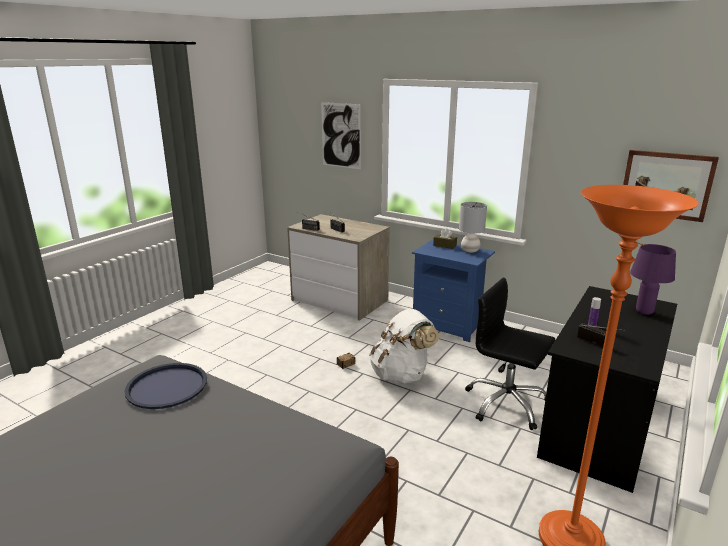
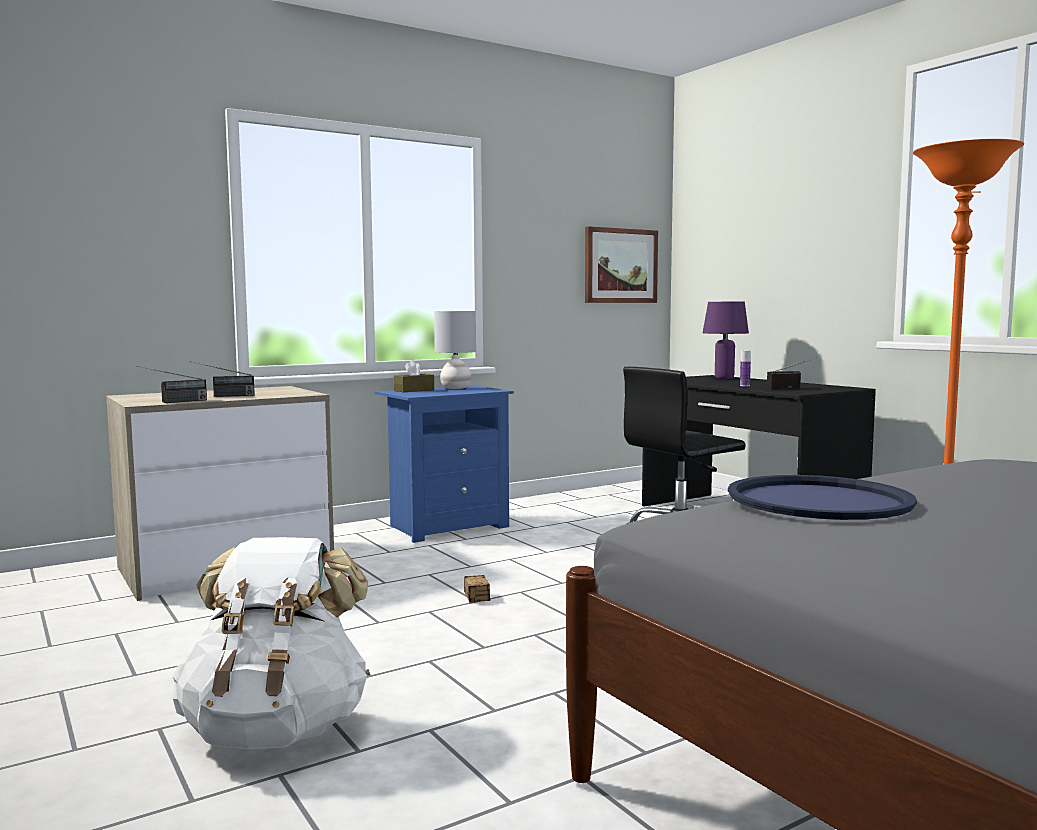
camera: 65 degrees left, 15 degrees down
(341, 135) = (122, 219): picture -> none
(401, 375) = (554, 571): white backpack -> white backpack (277, 729)

